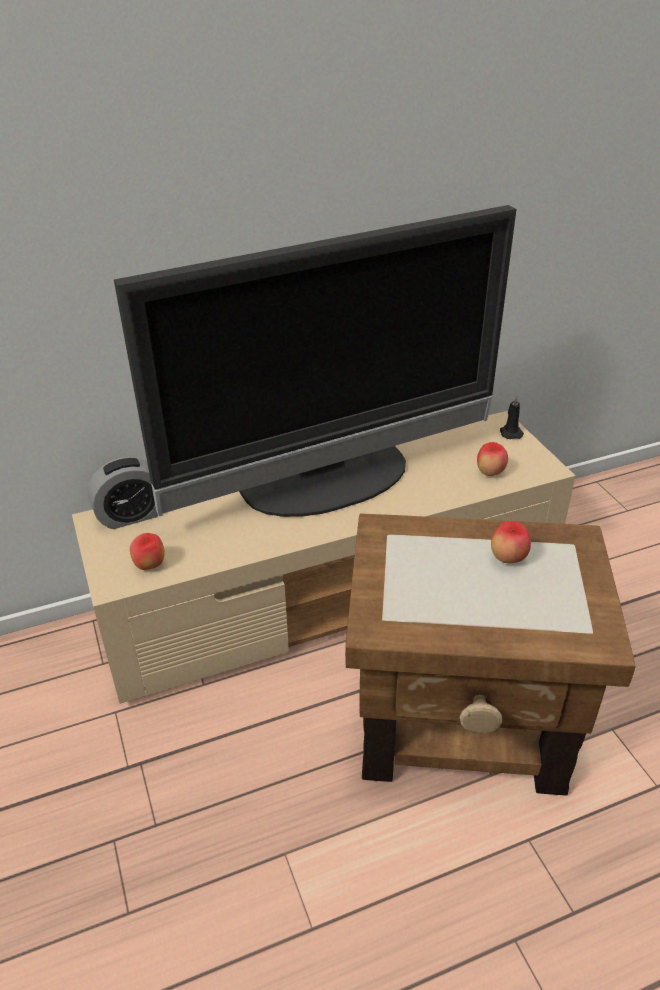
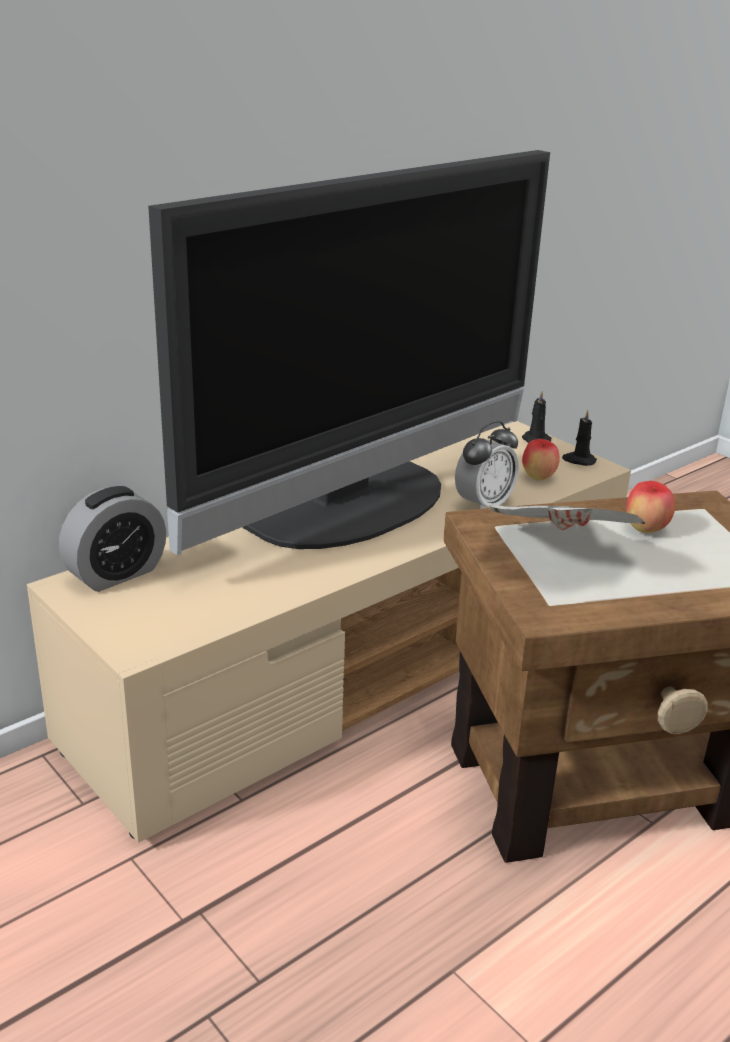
camera: 20 degrees left, 10 degrees down
(150, 565) = (176, 622): apple -> none
(420, 570) = (559, 553): none -> newspaper
(429, 494) = (483, 505): none -> alarm clock
(535, 459) = (578, 460): none -> black candle

